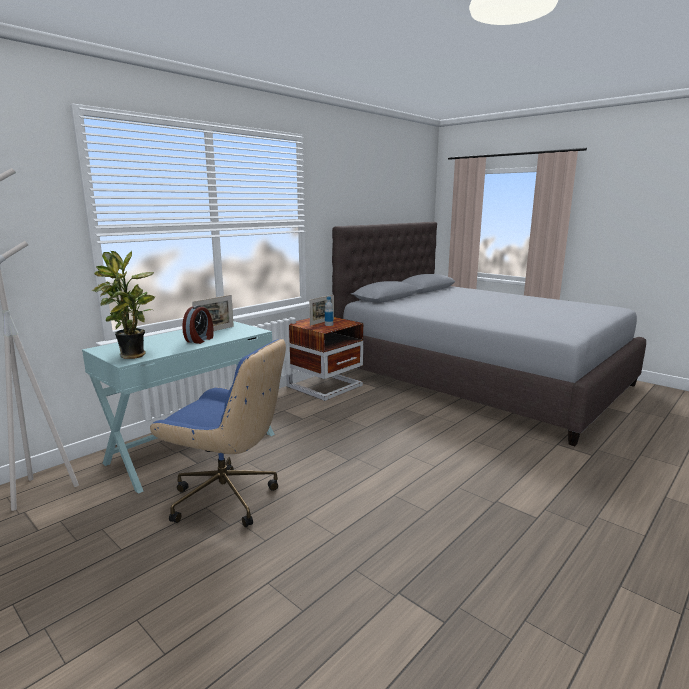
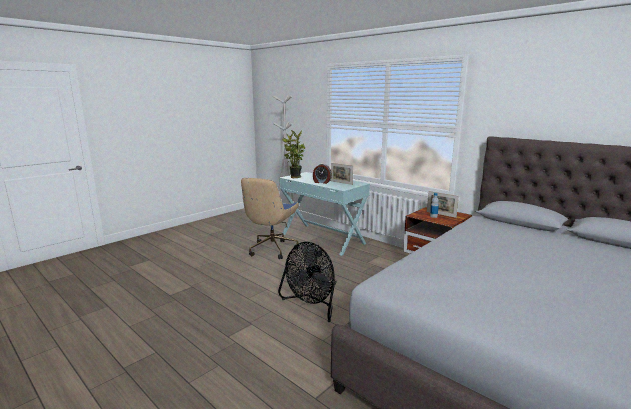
camera: 90 degrees right, 0 degrees up
(428, 457) = (311, 304): none -> black fan

